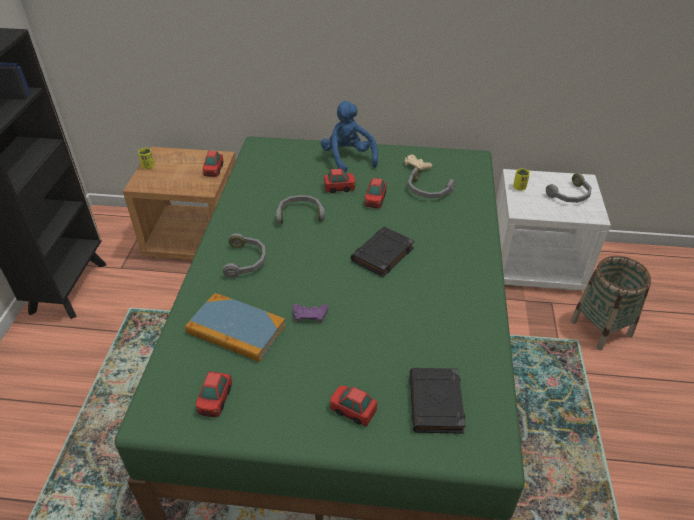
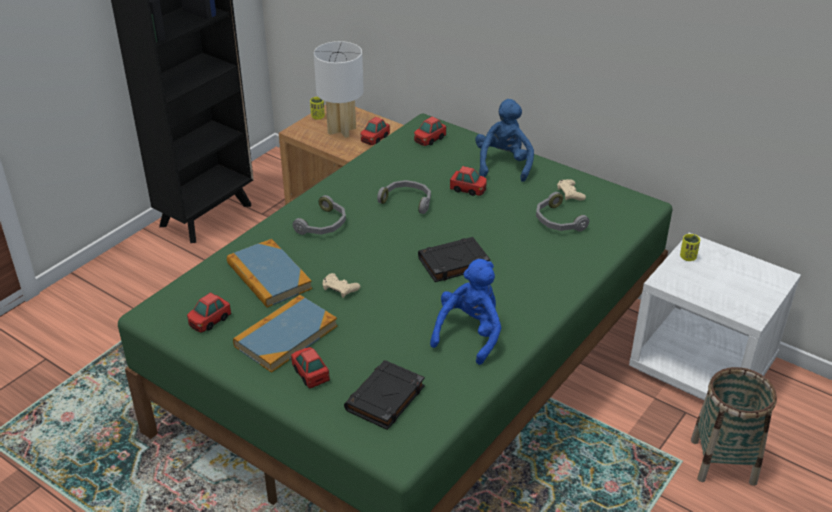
camera: 30 degrees right, 5 degrees down
(179, 171) = (342, 130): none -> white table lamp
(300, 382) = (286, 336): none -> book
(310, 315) = (340, 288): purple game controller -> beige game controller
(375, 200) = (493, 212): toy car -> toy car (429, 139)
(448, 311) = (470, 334): none -> blue plush toy
(570, 195) = (743, 285): grey headphones -> none

